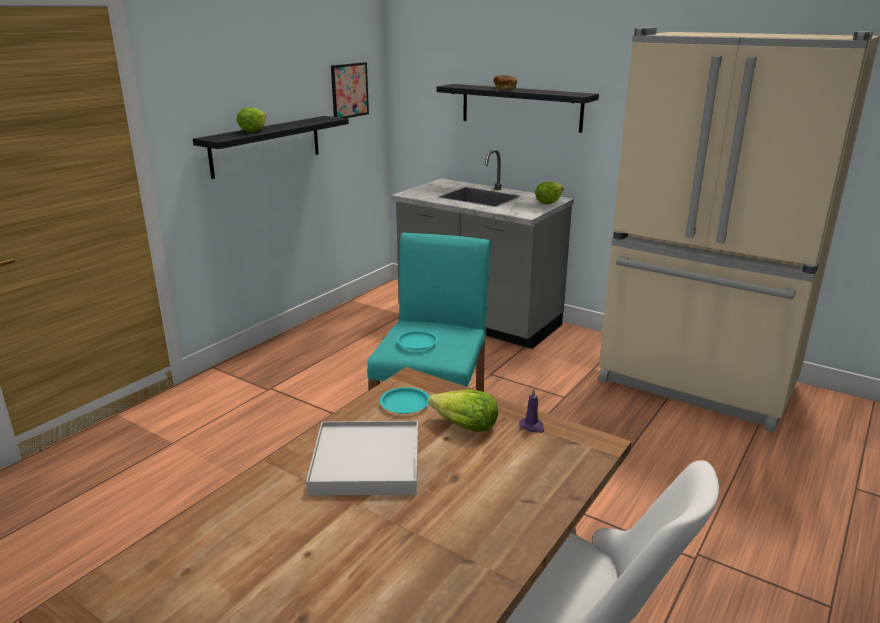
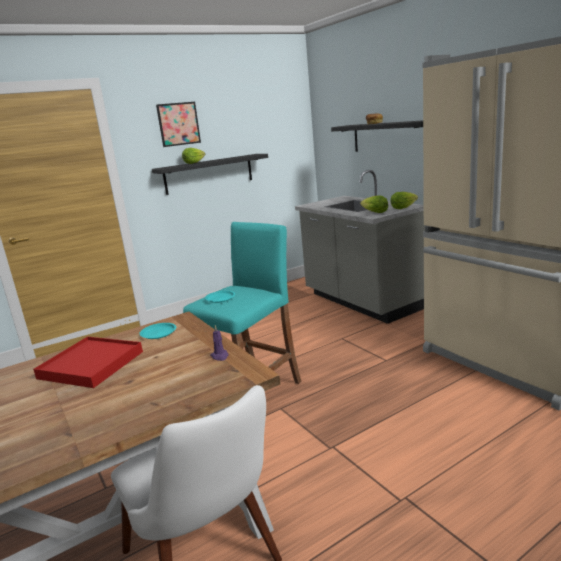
camera: 25 degrees right, 5 degrees down
(349, 90) = (278, 136): picture -> picture (178, 124)
(366, 462) = (91, 365): white tray -> red tray
(464, 426) = (176, 351): lettuce -> lettuce (374, 212)

